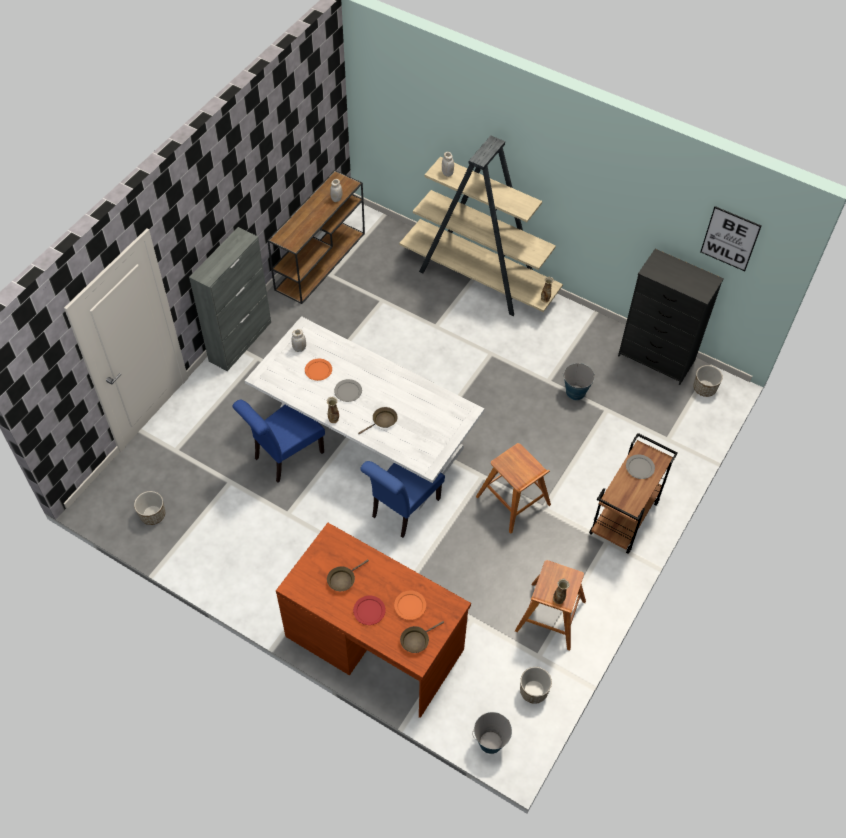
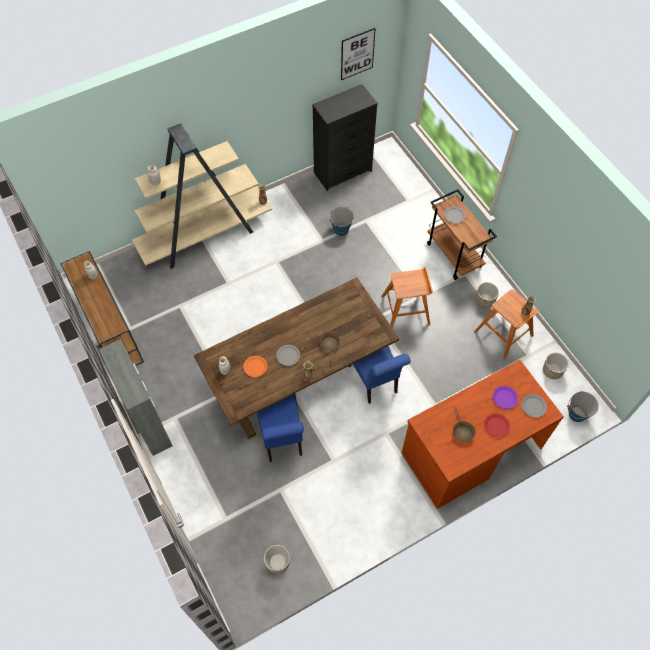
camera: 60 degrees left, 5 degrees up
(366, 438) = (299, 375): white dining table -> brown dining table
(410, 605) = (504, 397): orange plate -> purple plate
(416, 640) = (533, 406): brown frying pan -> grey plate
(704, 388) = (382, 160): planter -> planter (484, 300)

